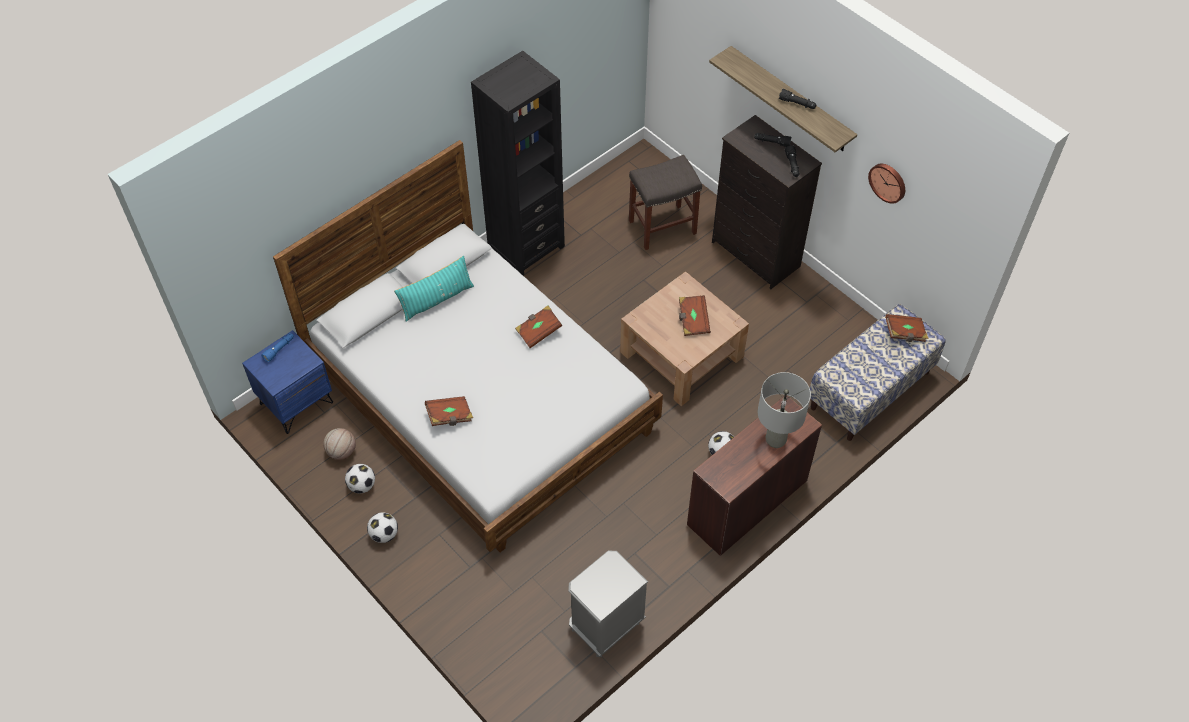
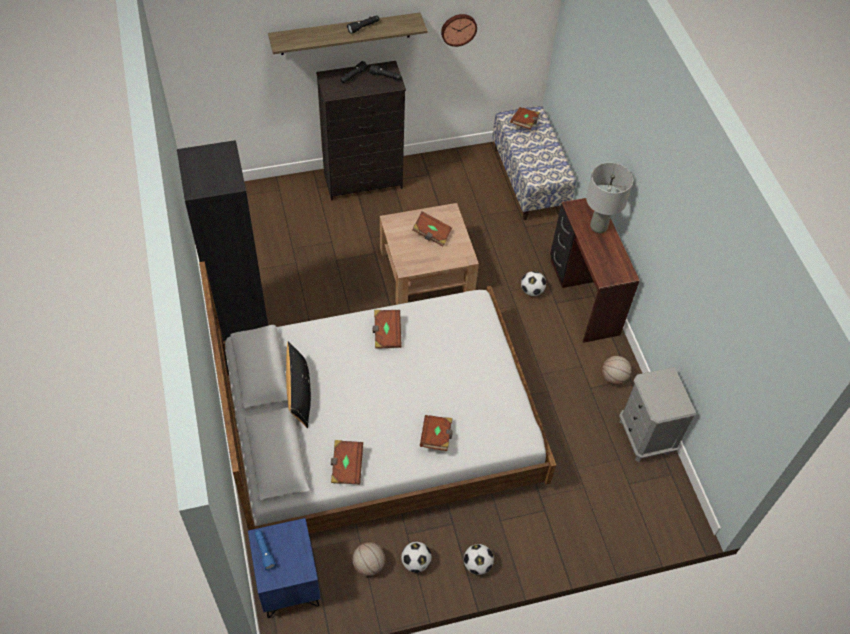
camera: 65 degrees left, 0 degrees up
(383, 365) = (346, 466): none -> brown book
(436, 300) = (299, 393): turquoise pillow -> black pillow
(661, 227) = (292, 223): grey stool -> none
(661, 570) = (613, 378): none -> basketball

